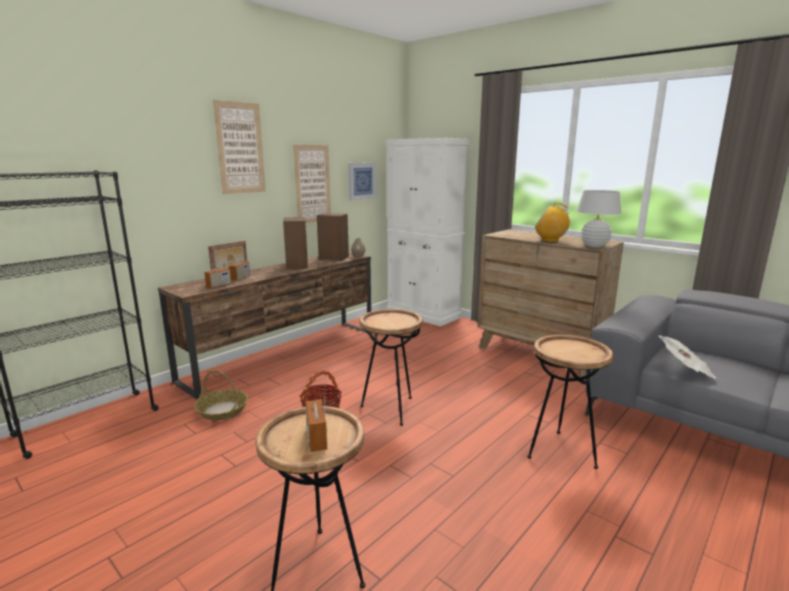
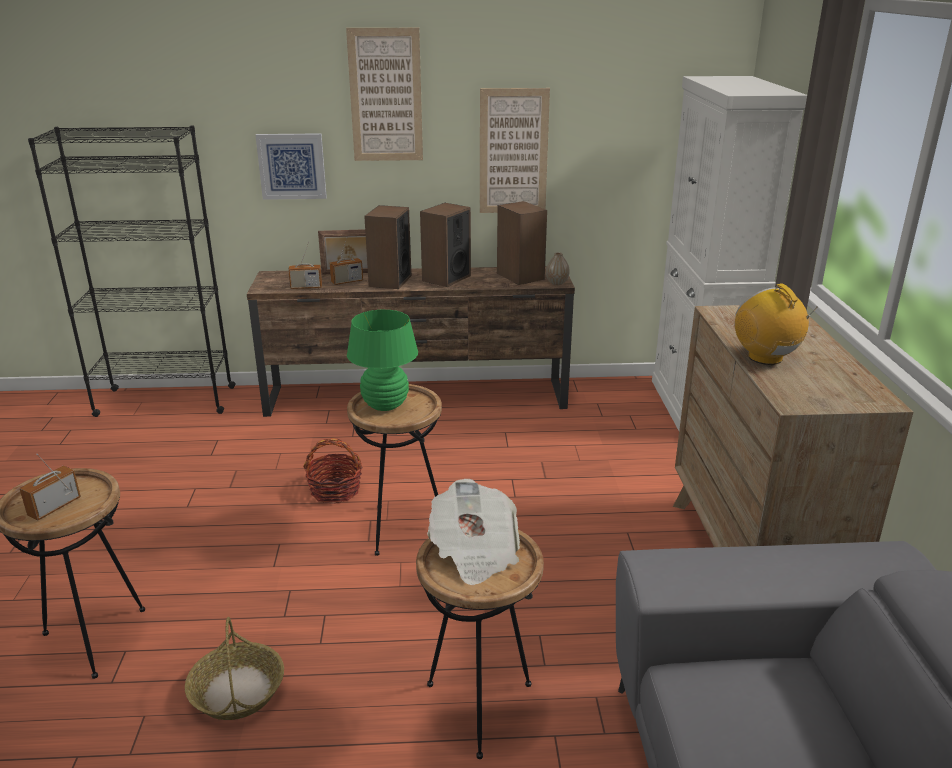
camera: 45 degrees right, 10 degrees up
(222, 410) = (262, 441): basket -> basket (237, 691)
(267, 273) = (390, 281): none -> speaker
(361, 180) = (623, 150): picture -> picture (292, 166)
(384, 321) = (385, 405): none -> green table lamp
(594, 246) = (803, 399): white table lamp -> none
(685, 369) = (700, 707): newspaper -> newspaper (474, 552)

